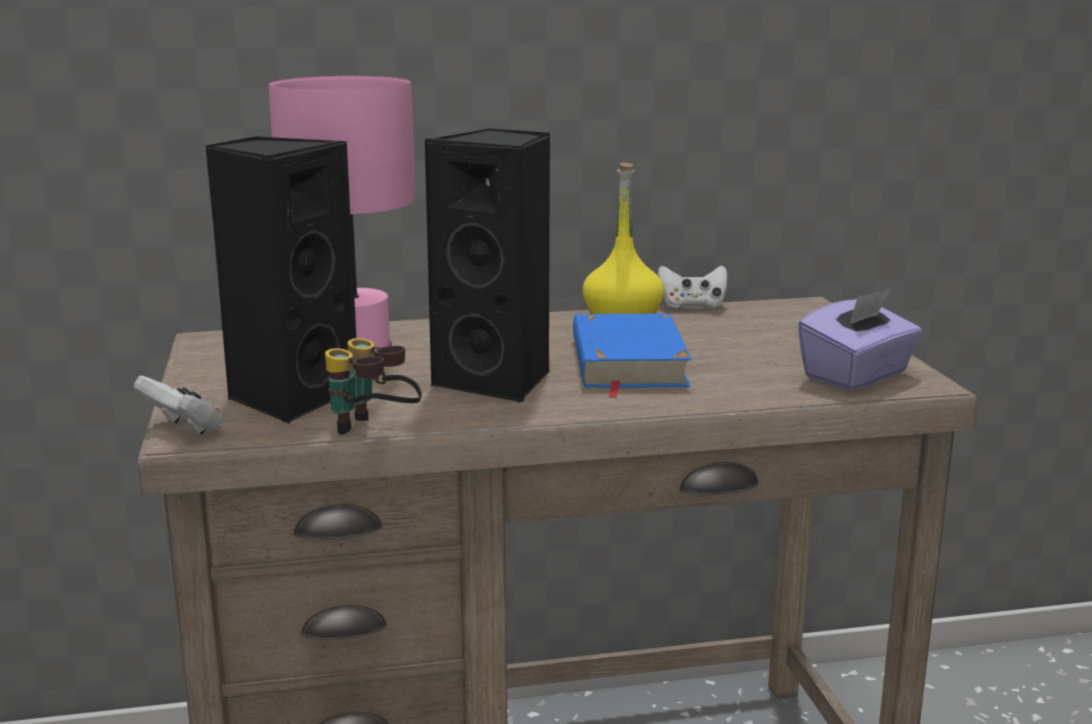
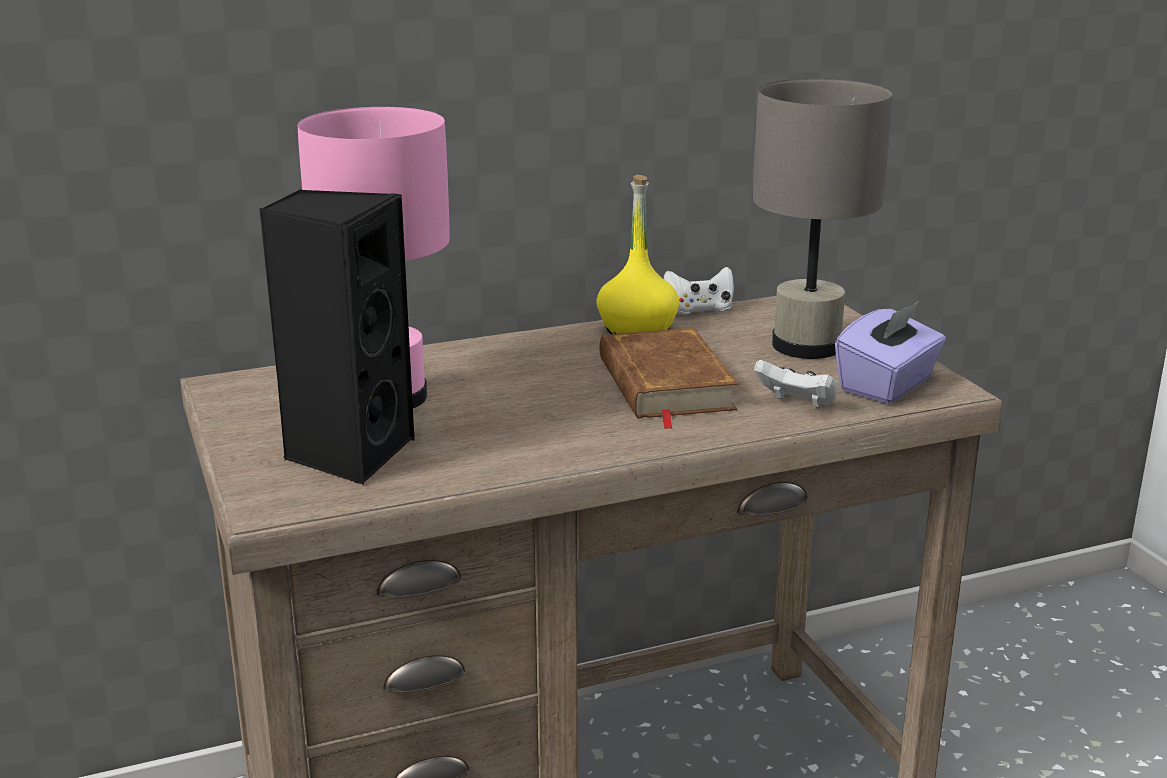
camera: 10 degrees left, 5 degrees up
(184, 429) = (259, 500): white game controller -> white game controller (797, 404)
(373, 431) = (453, 487): binoculars -> none
(499, 381) = (549, 417): black speaker -> none
(627, 362) = (664, 384): blue book -> brown book
(787, 339) = (807, 345): none -> grey table lamp

